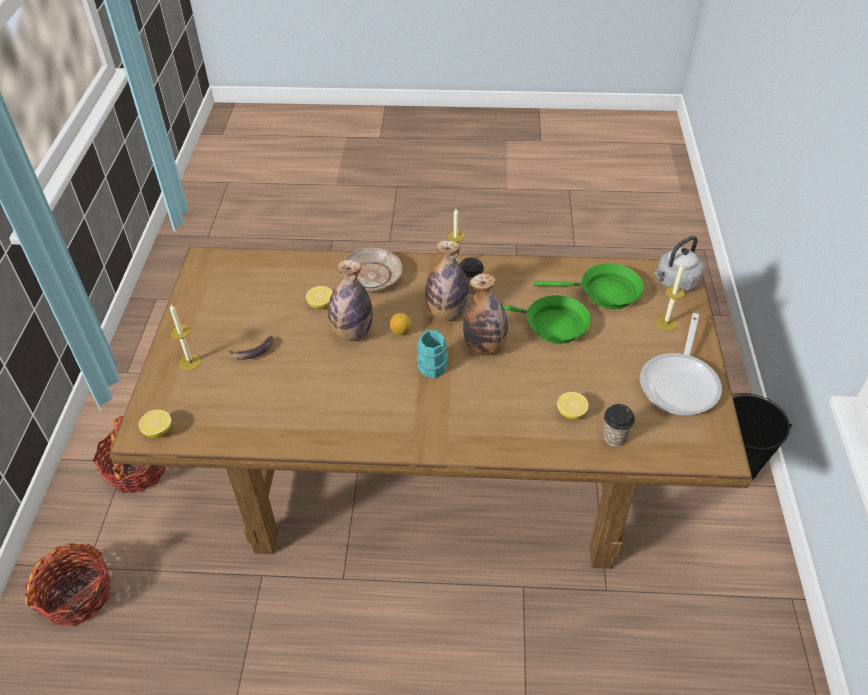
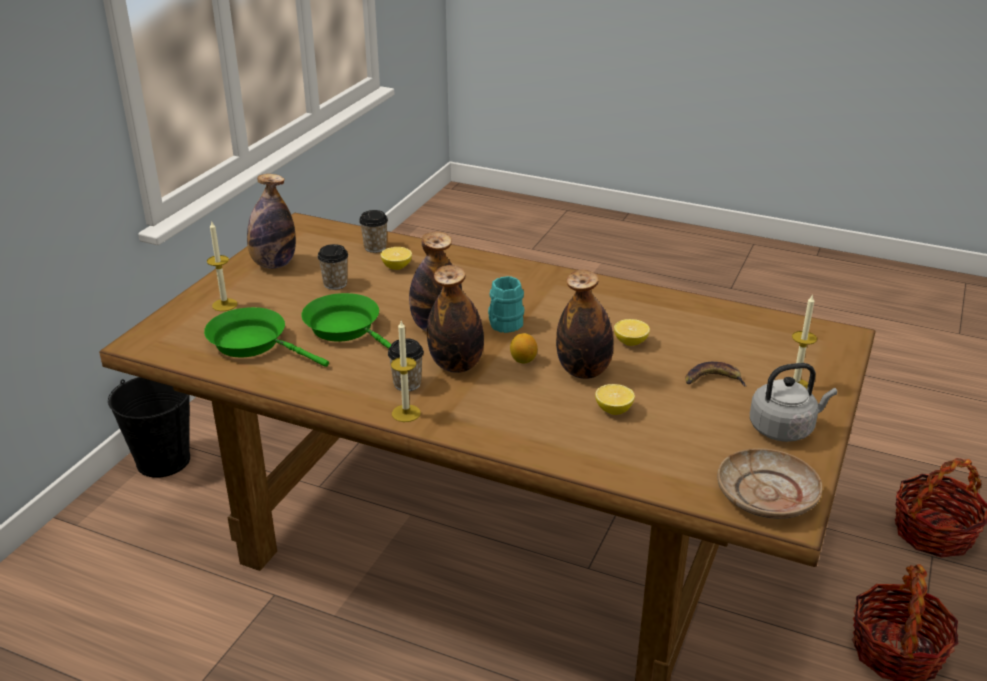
camera: 160 degrees left, 15 degrees down
(158, 431) = (823, 334): lemon -> lemon (630, 342)
(372, 277) = (529, 427): beige plate -> beige plate (767, 495)
(604, 373) = (335, 284): none -> cup
(674, 282) = (162, 335): grey kettle -> grey kettle (784, 428)
(680, 383) = (274, 264): frying pan -> bottle

